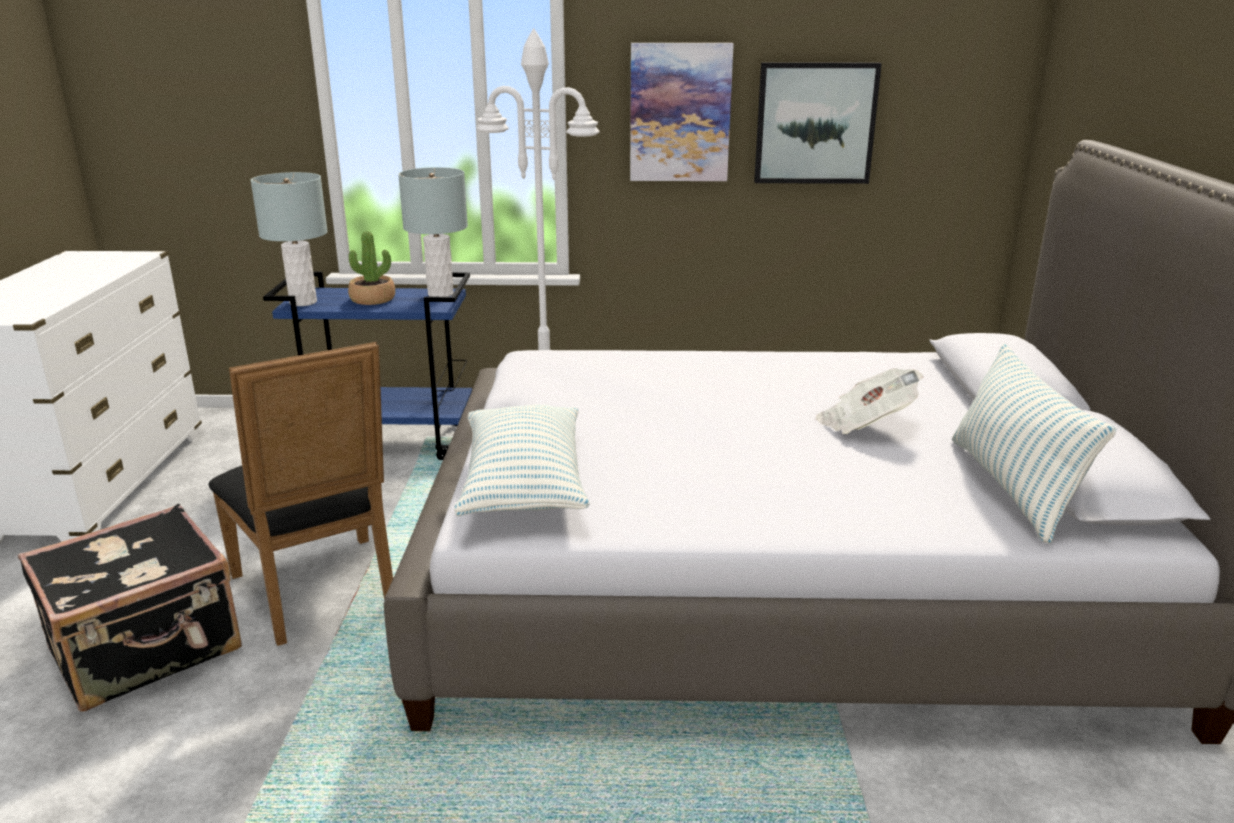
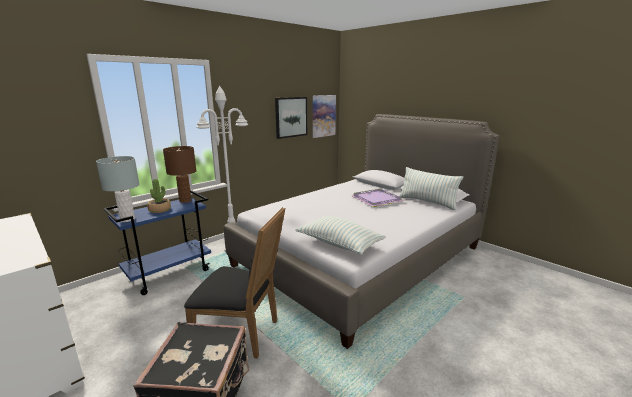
camera: 45 degrees left, 5 degrees down
(440, 294) = (185, 201): grey table lamp -> brown table lamp
(680, 113) = (252, 116): picture -> picture (323, 116)
(865, 424) = (376, 199): newspaper -> purple tray

